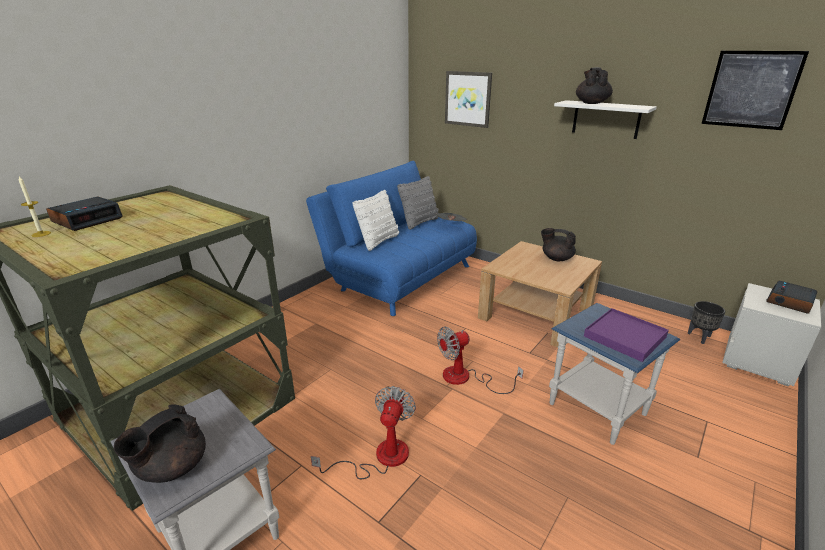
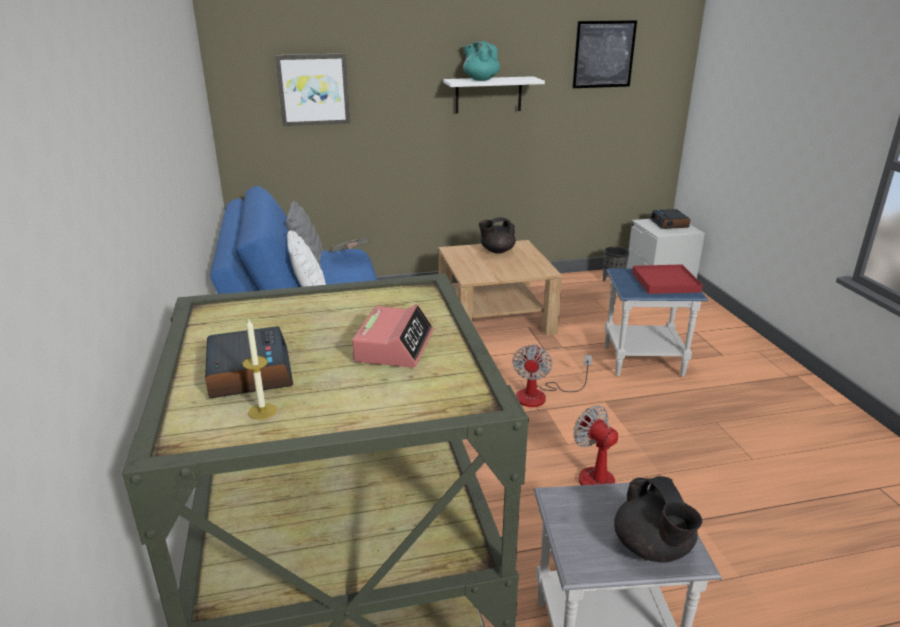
camera: 50 degrees left, 0 degrees up
(140, 236) = (394, 346): none -> alarm clock
(591, 103) = (480, 79): black teapot -> turquoise teapot
(625, 337) = (665, 282): purple tray -> red tray

